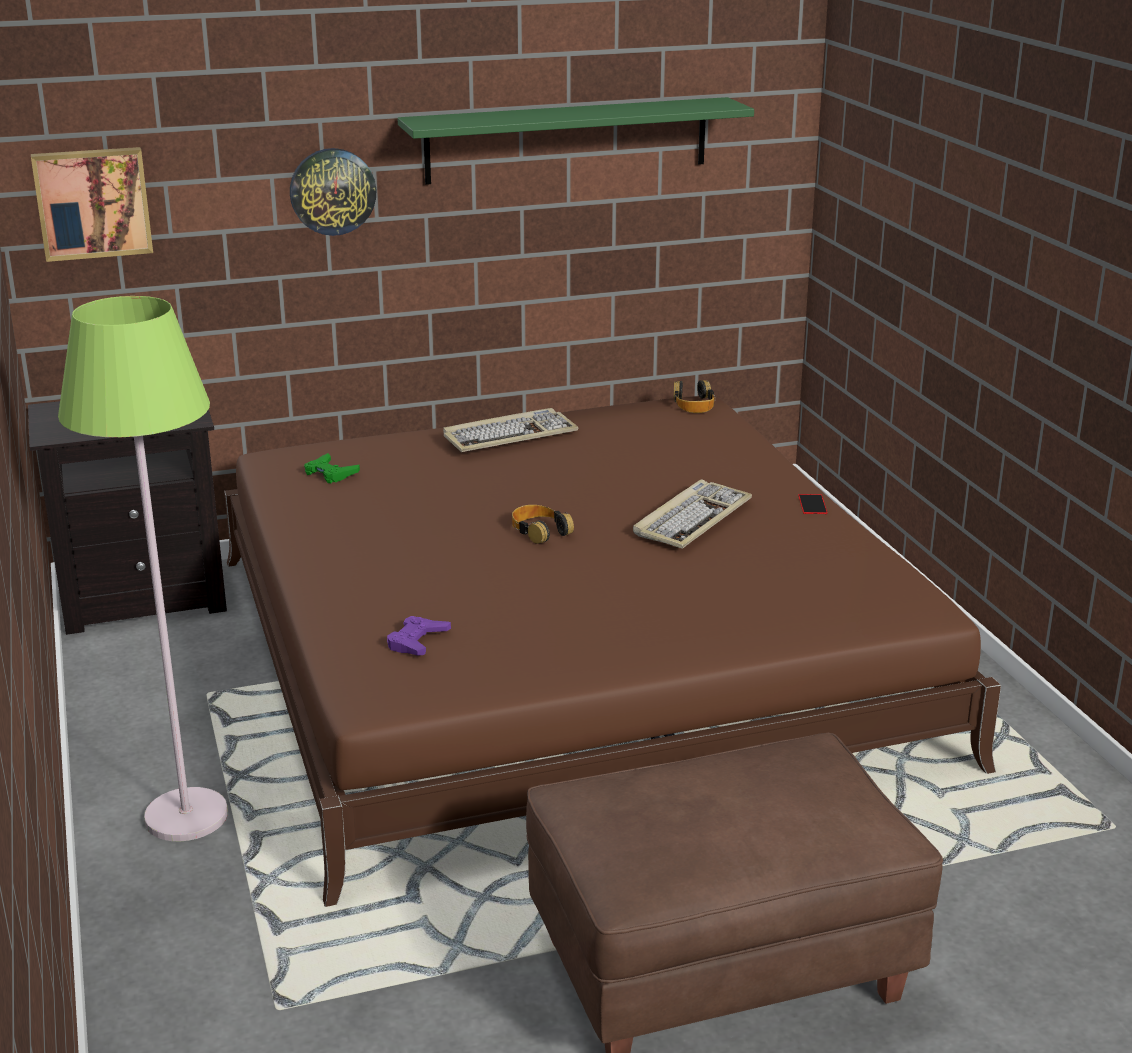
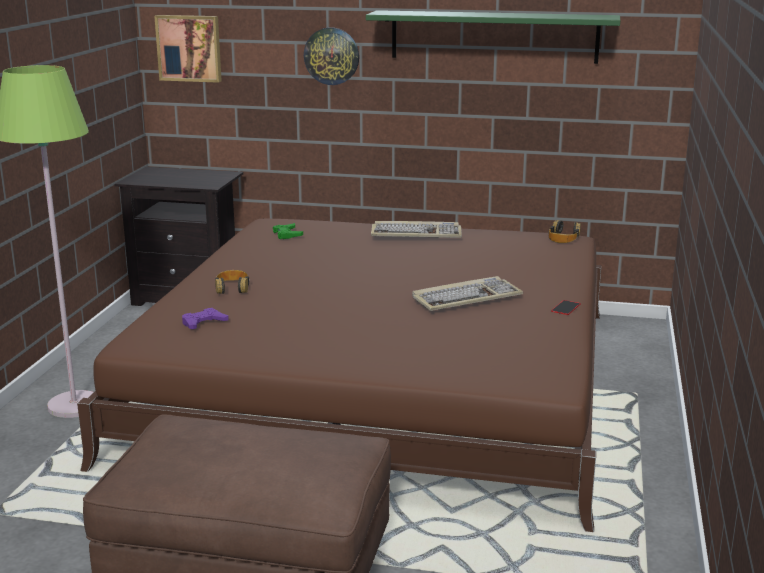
camera: 30 degrees right, 5 degrees down
(539, 531) = (358, 284): headphones -> headphones (232, 287)

